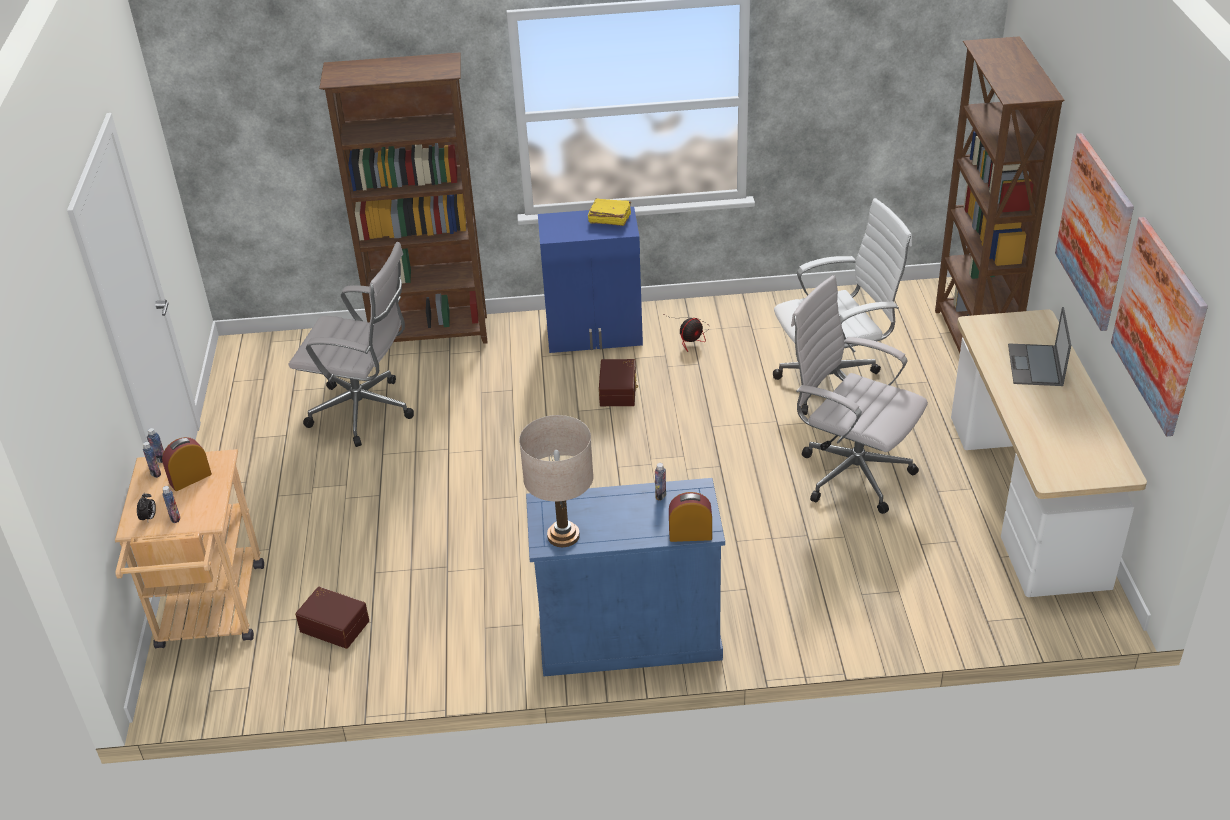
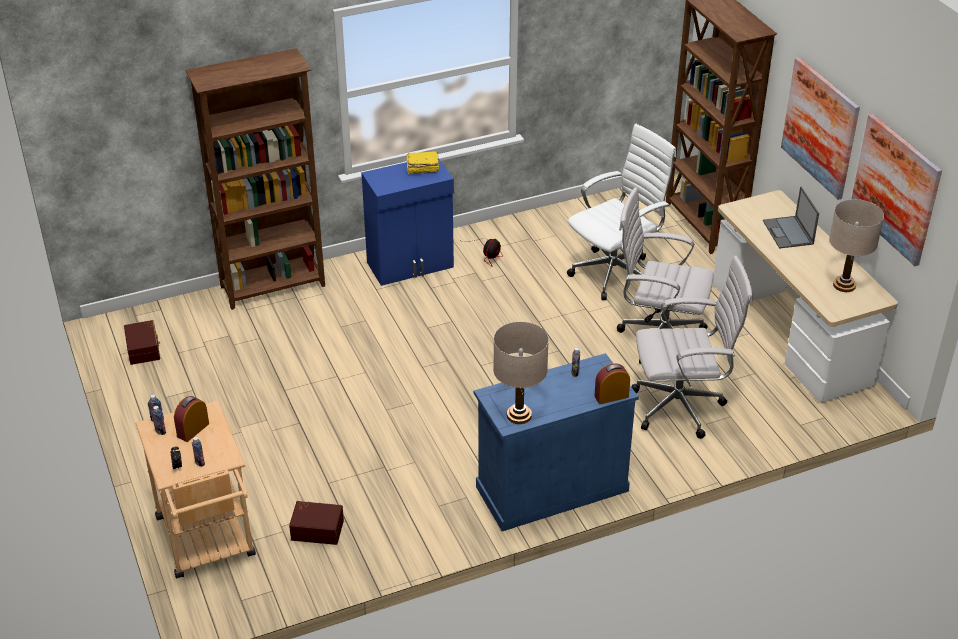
camera: 20 degrees left, 0 degrees up
(366, 412) = (252, 359): white office chair -> white office chair (682, 407)
(619, 391) = (452, 306): brown storage box -> brown storage box (144, 349)
(1080, 447) = (844, 285): none -> beige table lamp

